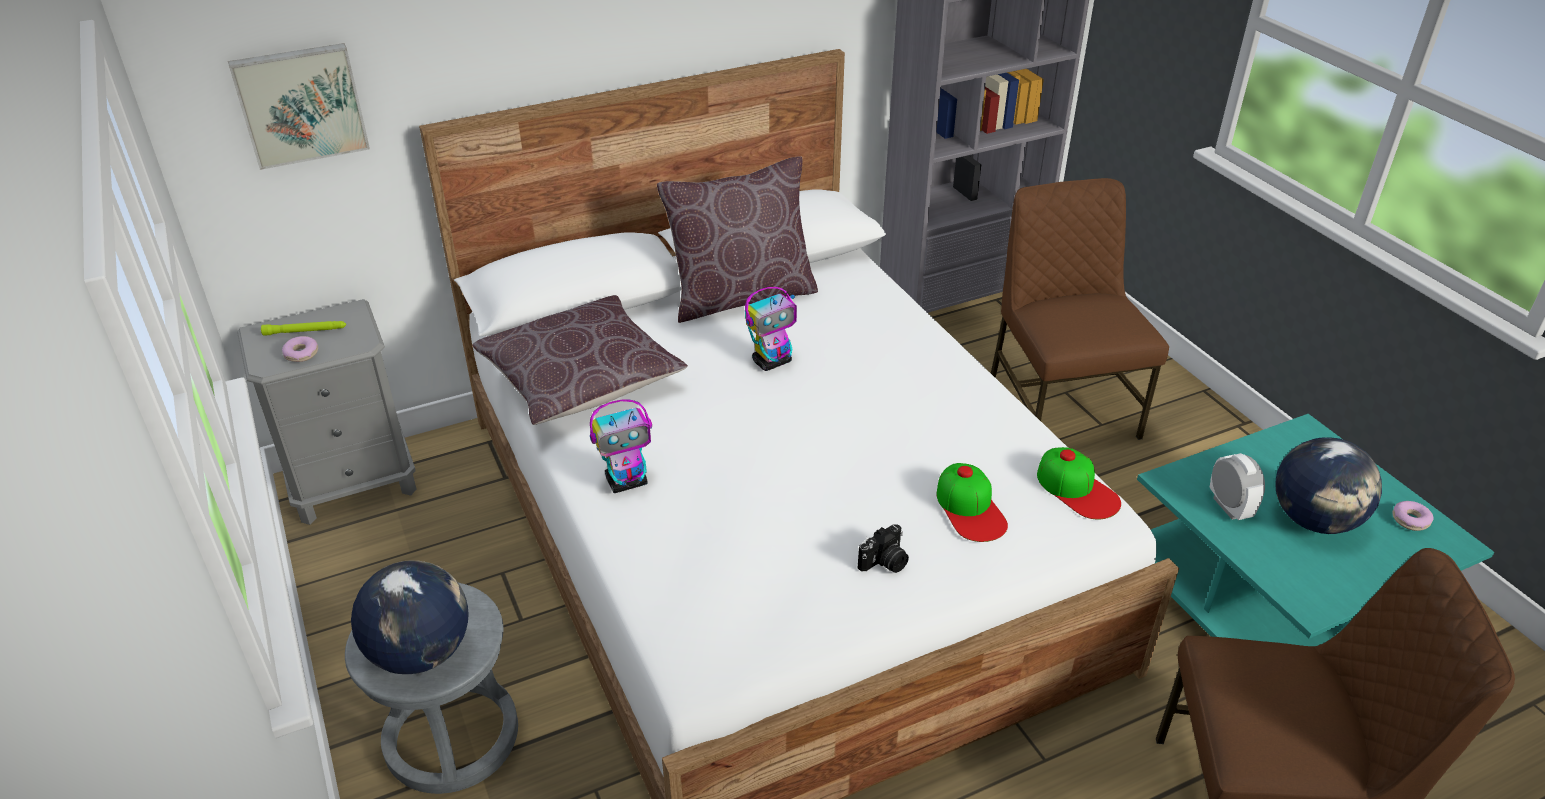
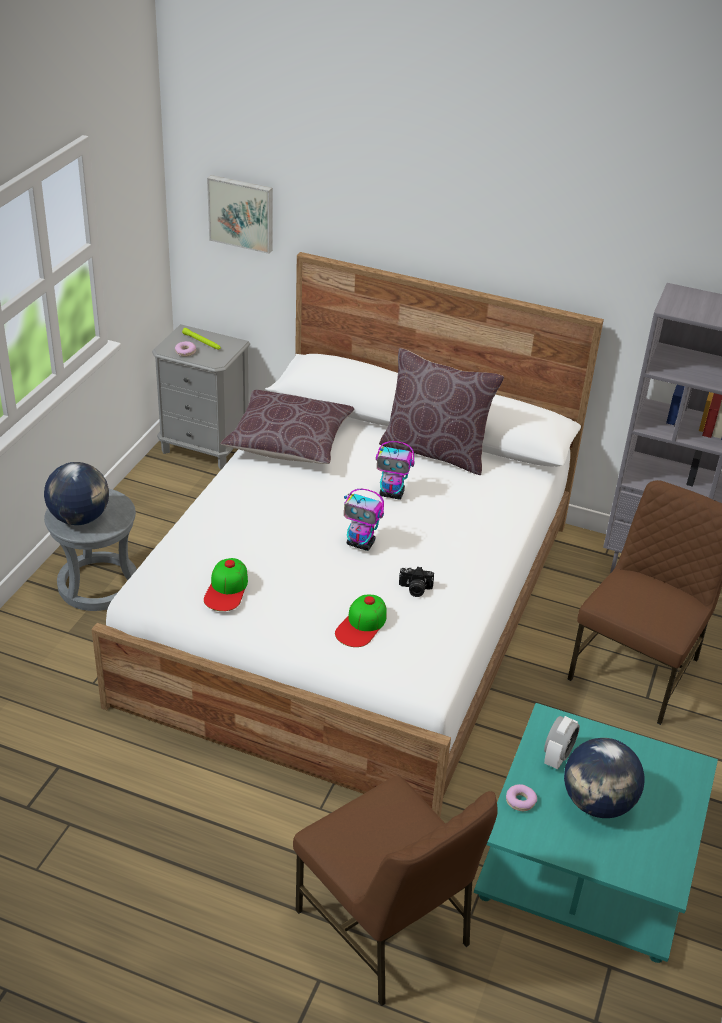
camera: 45 degrees right, 0 degrees up
(627, 482) = (232, 500): toy robot -> toy robot (361, 544)
(885, 563) = (281, 615): camera -> camera (415, 589)
(1077, 489) = (434, 659): cap -> cap (226, 589)
(1410, 520) = (662, 853): donut -> donut (520, 801)

